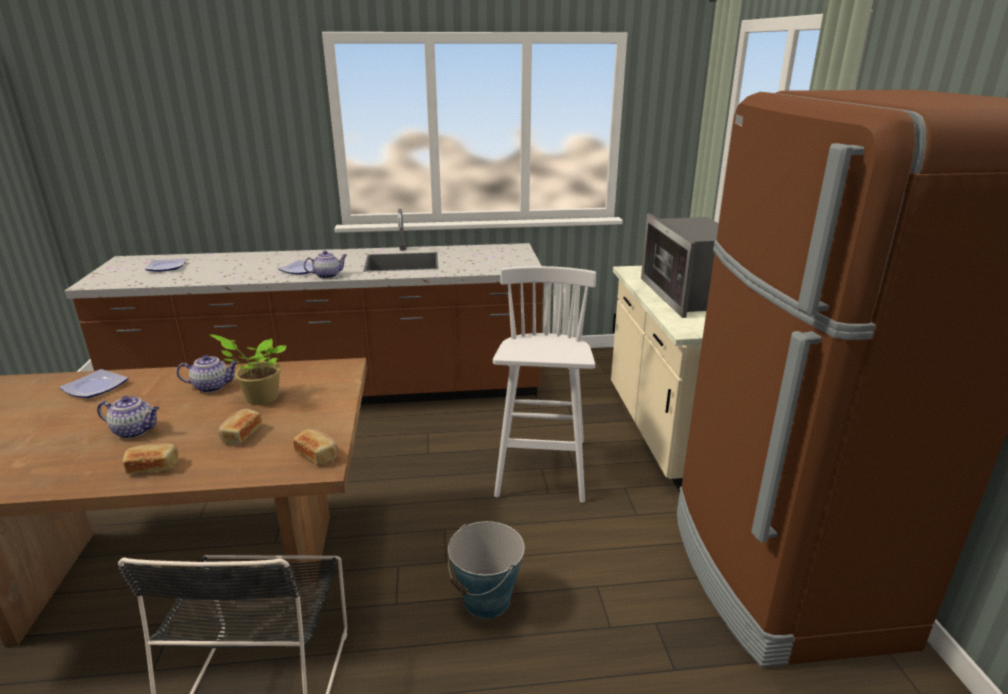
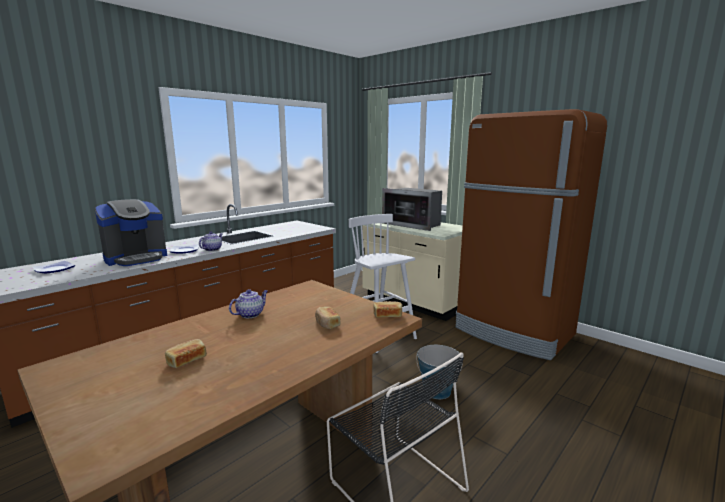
camera: 40 degrees left, 10 degrees down
(97, 387) = (156, 341): plate -> none
(135, 431) = (253, 346): teapot -> none
(153, 467) = (312, 352): bread -> bread (186, 360)
(244, 270) = (136, 258): none -> coffee machine
(259, 398) = (296, 309): potted plant -> none

